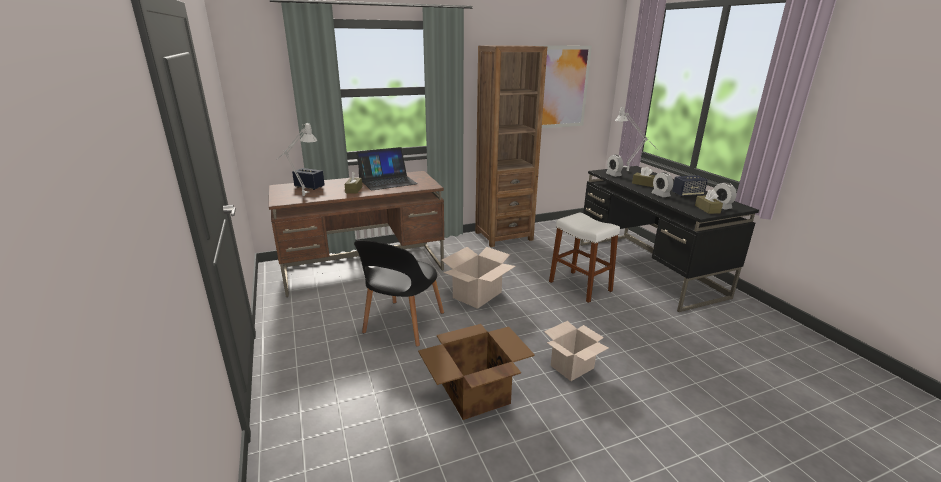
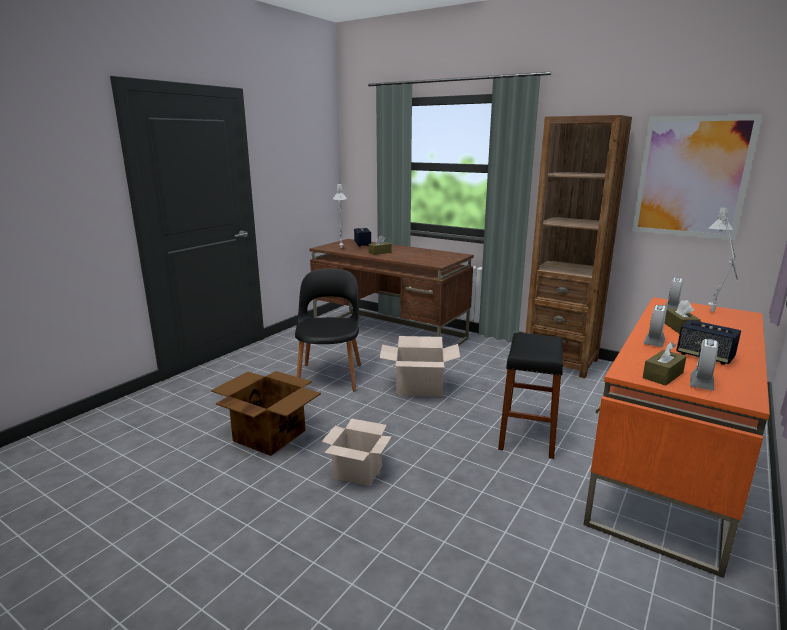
camera: 55 degrees right, 5 degrees down
(387, 181) = (419, 254): laptop -> none
(402, 324) = (330, 375): black chair -> black chair turned 105 degrees clockwise
(580, 286) = (527, 434): white stool -> black stool
(648, 269) = (667, 473): black desk -> orange desk

